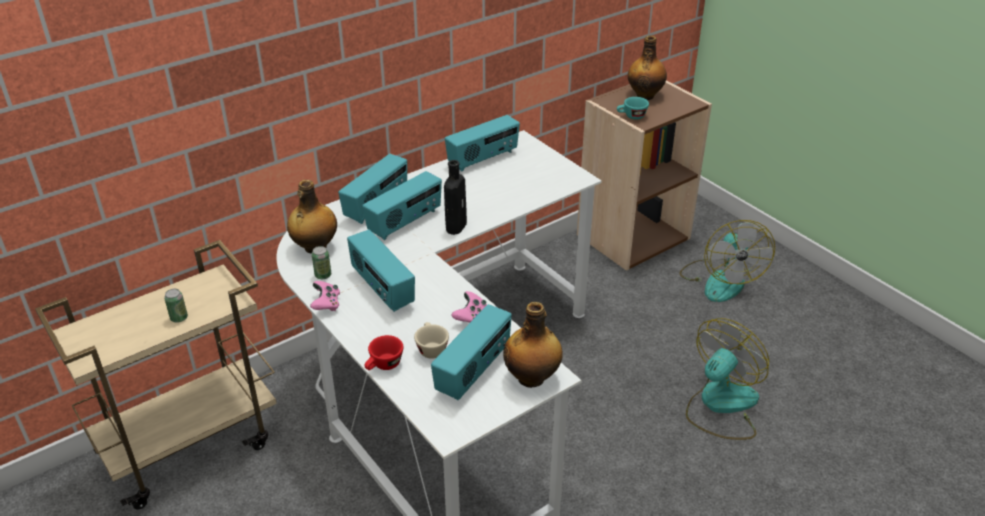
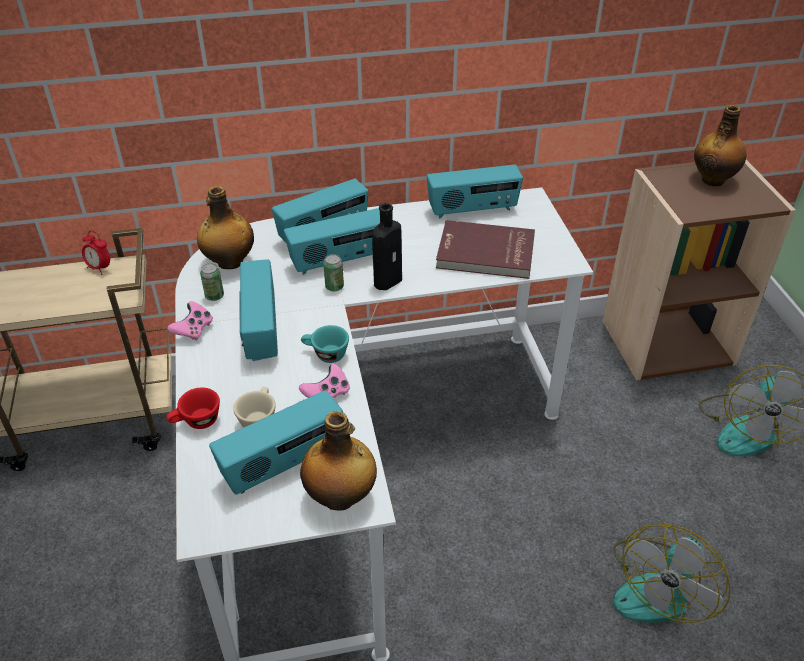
camera: 25 degrees right, 5 degrees up
(179, 318) = (64, 299): can -> can (334, 287)
(191, 285) = (100, 268): none -> alarm clock
(515, 188) = (485, 253): none -> red book
(631, 116) = (678, 202): turquoise cup -> turquoise cup (325, 354)
(721, 405) = (659, 587): fan -> fan turned 150 degrees clockwise

